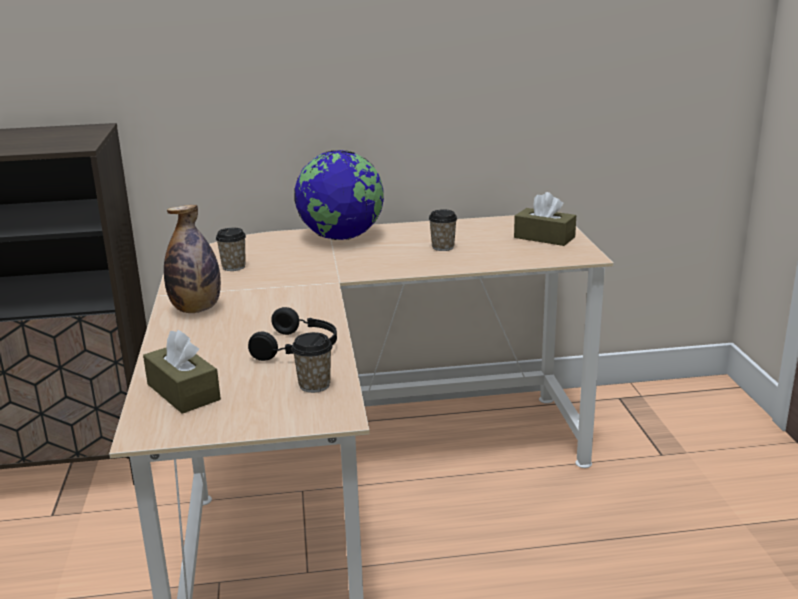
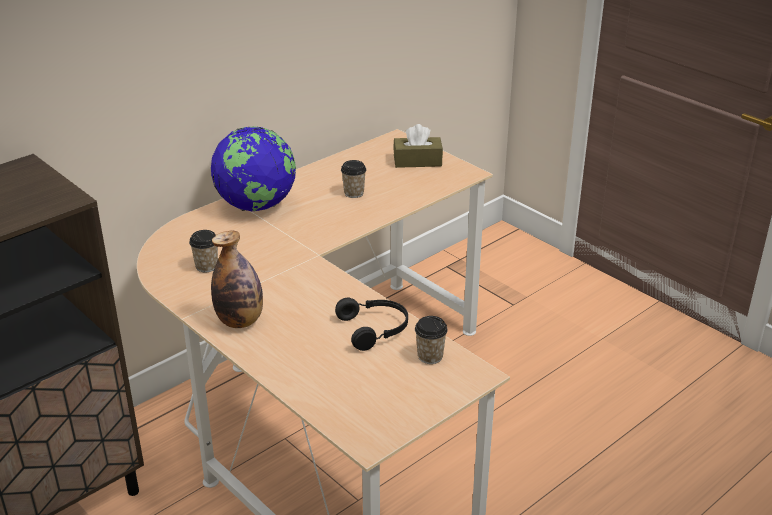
camera: 35 degrees left, 10 degrees up
(183, 392) = (345, 399): brown tissue box -> none

